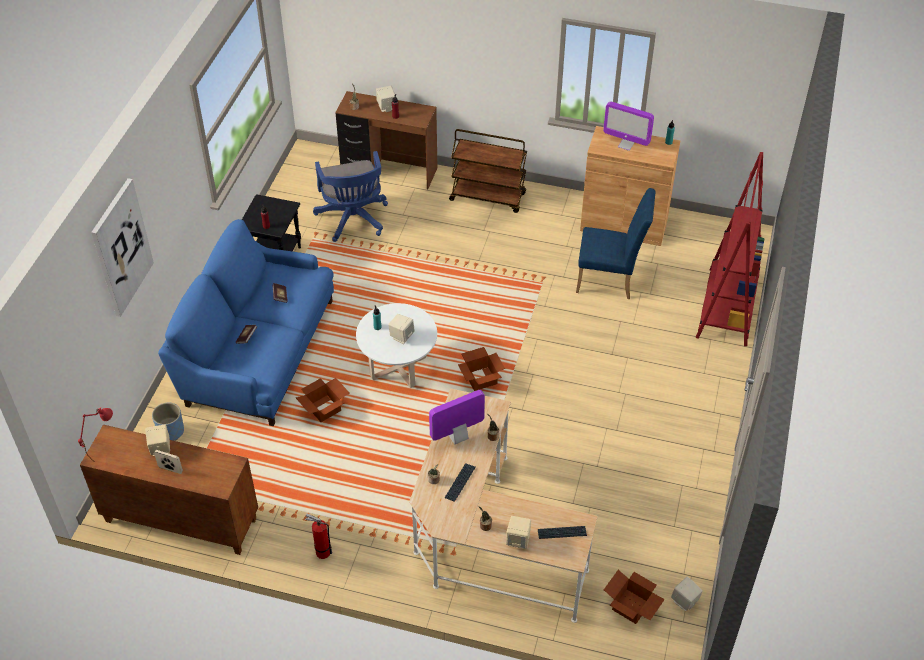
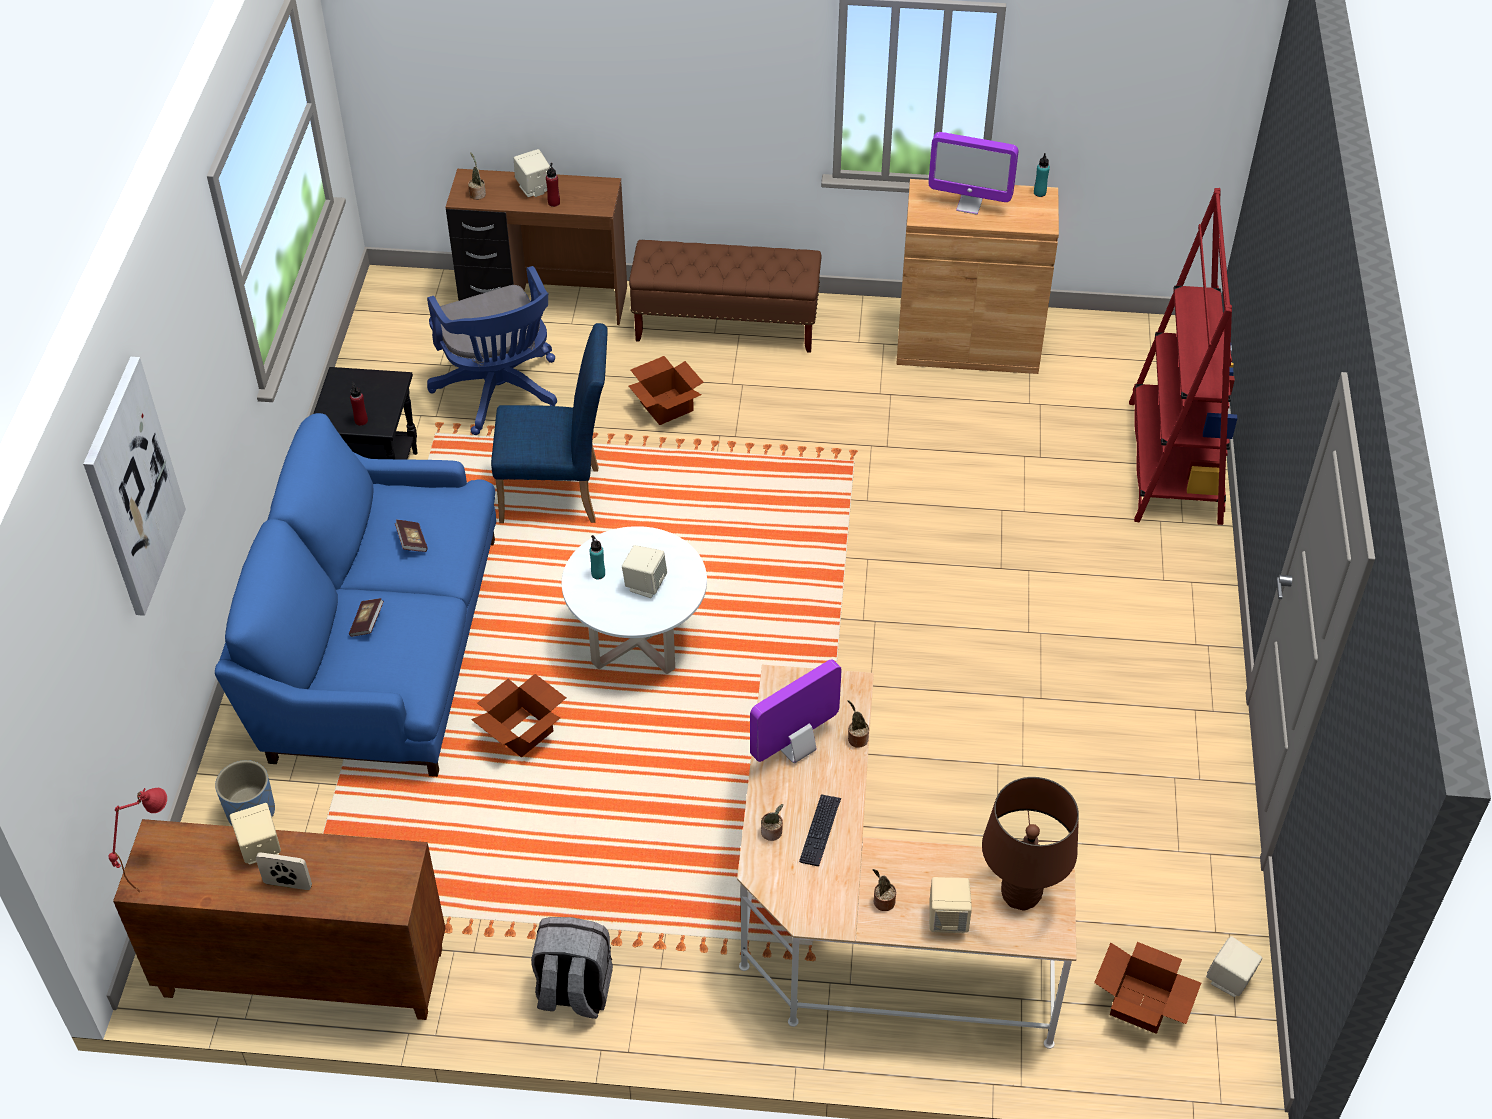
camera: 10 degrees left, 0 degrees up
(321, 552) = (573, 992): fire extinguisher -> grey backpack
(481, 378) = (787, 640): cardboard box -> cardboard box (667, 405)
(488, 197) = (726, 326): brown cart -> brown bench
(562, 533) = (1021, 894): keyboard -> brown table lamp
(610, 281) = (968, 444): blue chair -> blue chair (559, 496)

